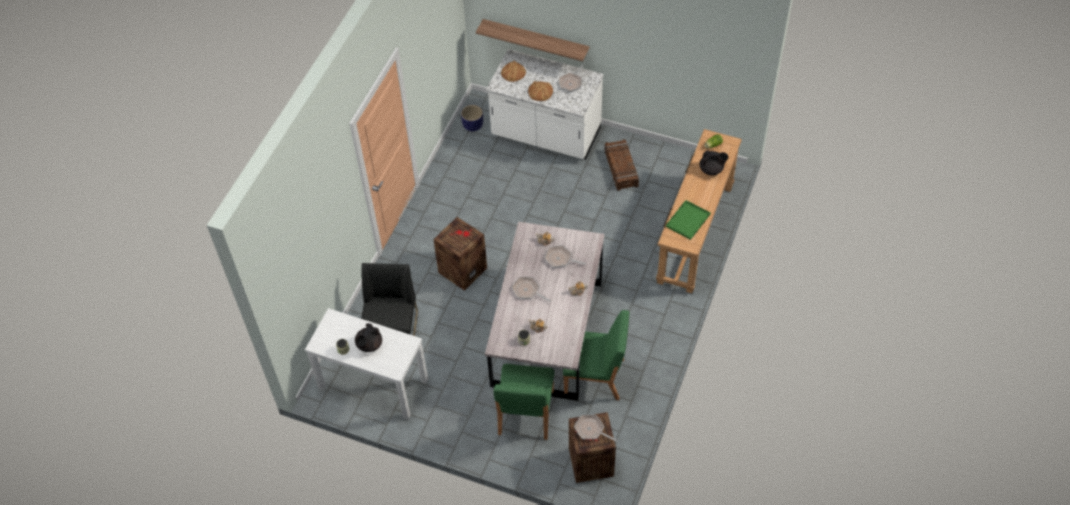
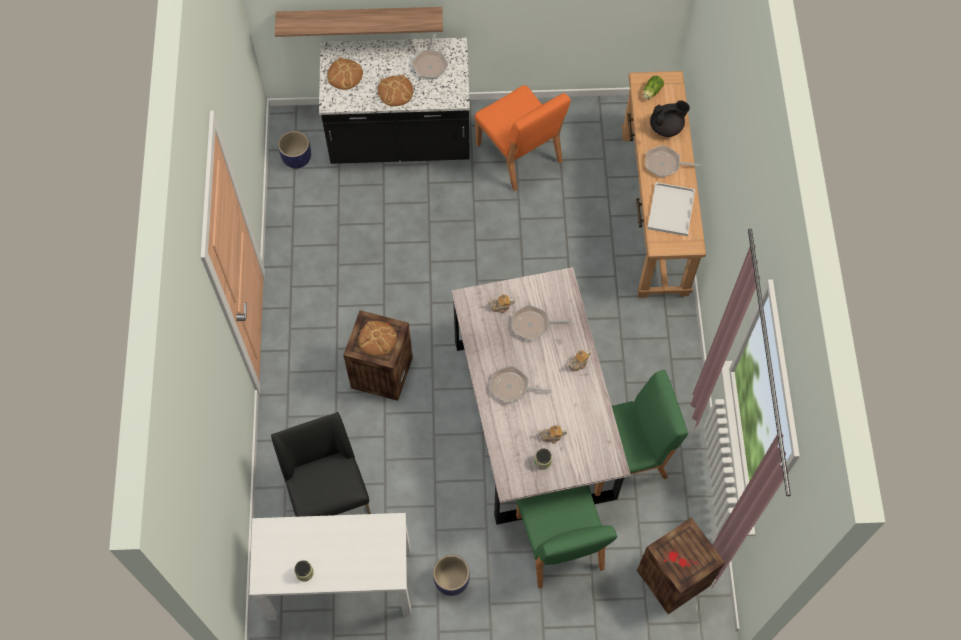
camera: 25 degrees left, 10 degrees up
(369, 345) = (337, 551): black teapot -> none
(444, 409) = (451, 581): none -> planter
(459, 237) = (377, 339): none -> bread
(546, 134) = (400, 139): white counter -> black counter
(591, 430) = (683, 551): frying pan -> frying pan (665, 164)
(620, 168) = (519, 154): crate -> orange chair
(688, 221) = (671, 211): green tray -> white tray

